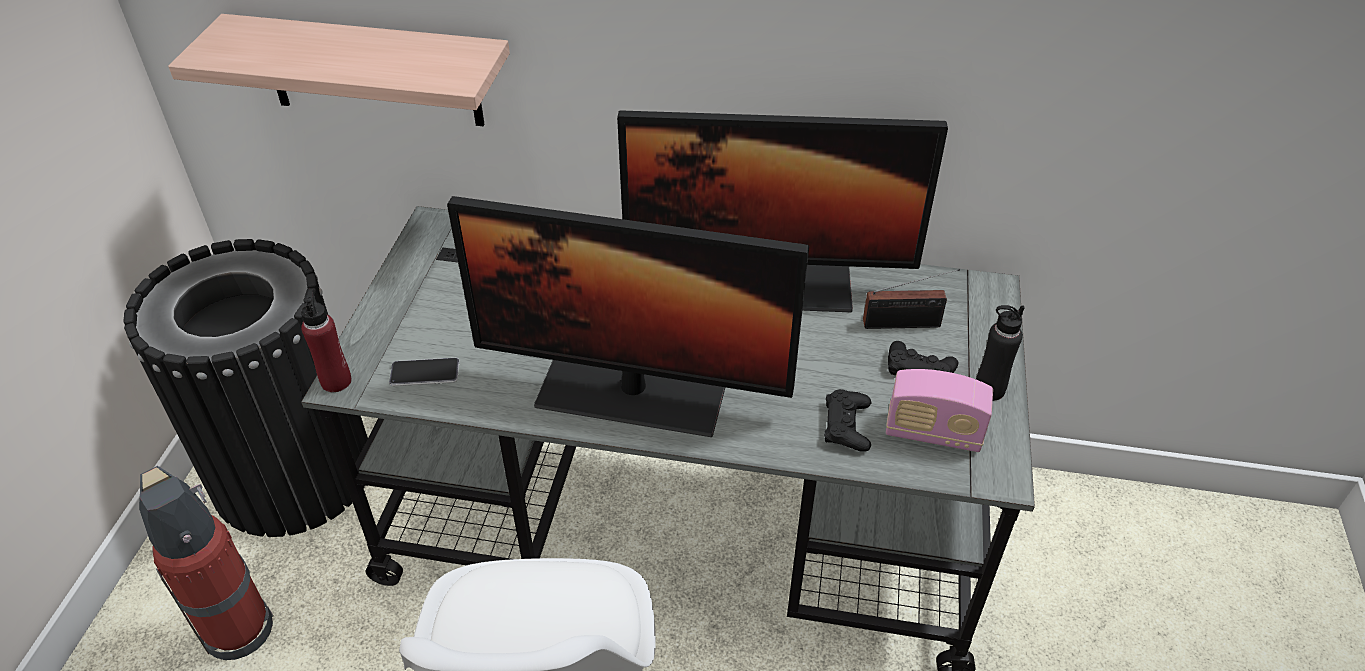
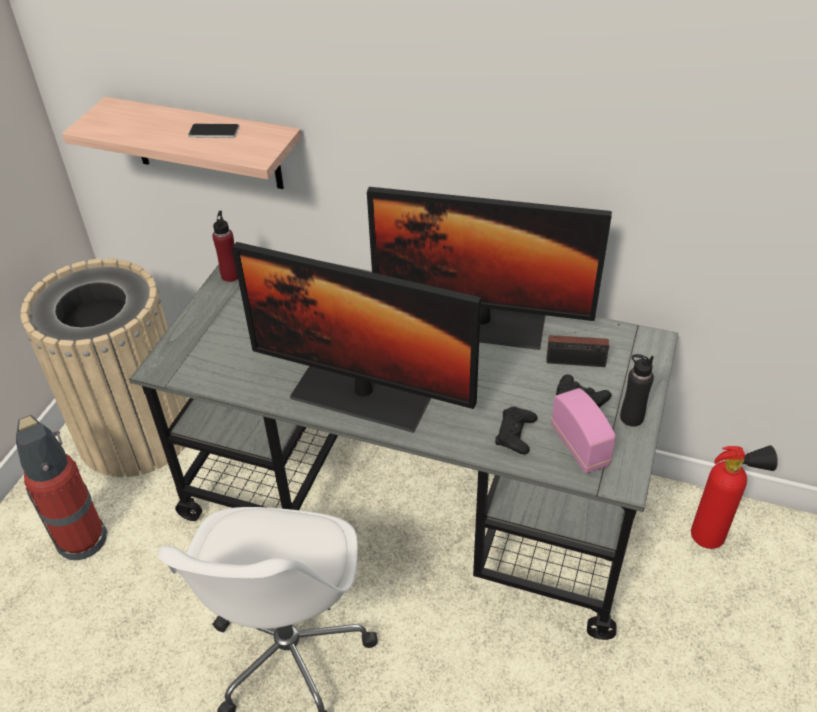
camera: 10 degrees right, 0 degrees up
(293, 472) = (136, 431): black trash can -> beige trash can
(336, 381) = (155, 366): red bottle -> red bottle (231, 275)
(425, 373) = (218, 366): phone -> phone (214, 132)
(933, 433) = (579, 446): radio -> radio turned 135 degrees counterclockwise
(1066, 529) = (714, 537): none -> fire extinguisher

